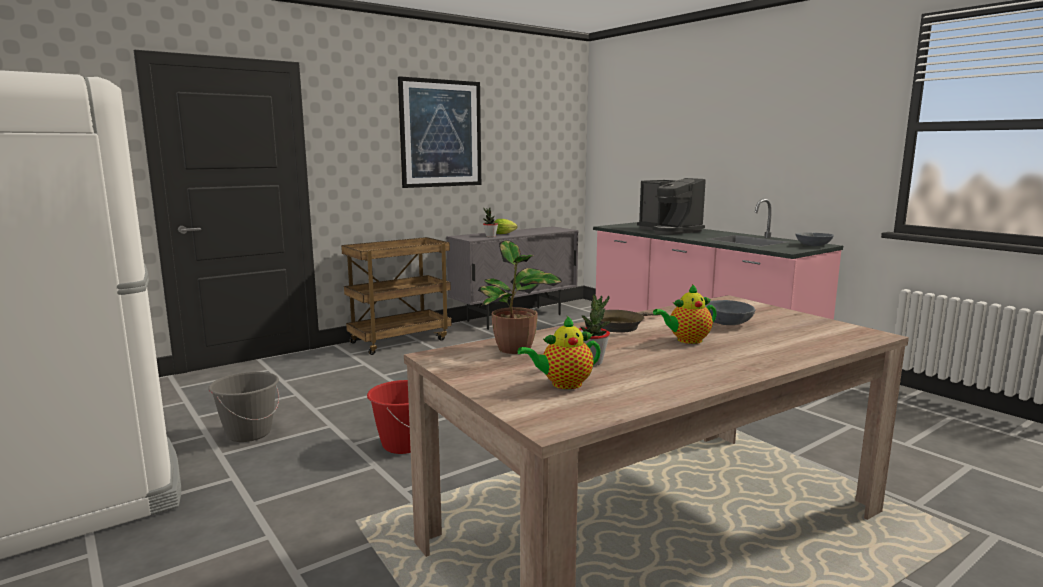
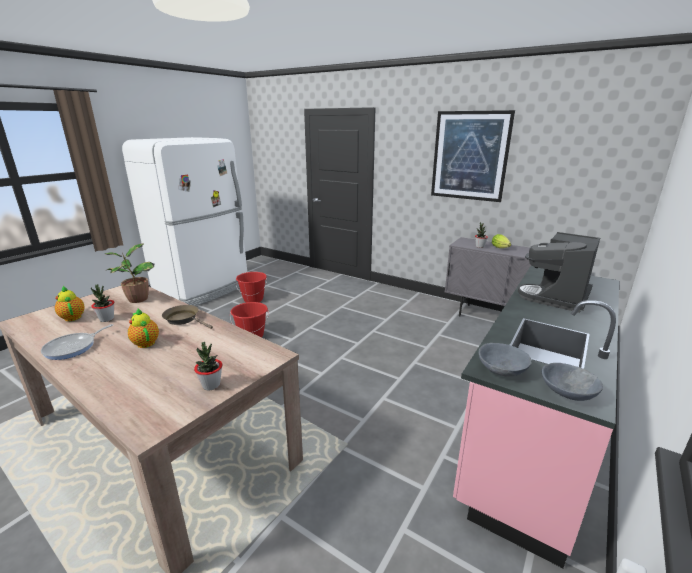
camera: 70 degrees right, 10 degrees up
(249, 433) = (253, 299): grey bucket -> red bucket
(400, 340) = (402, 296): brown cart -> none
(692, 373) = (73, 347): none -> frying pan
(725, 323) = (193, 355): grey bowl -> grey bowl (502, 369)
(791, 318) = (211, 385): none -> potted plant

